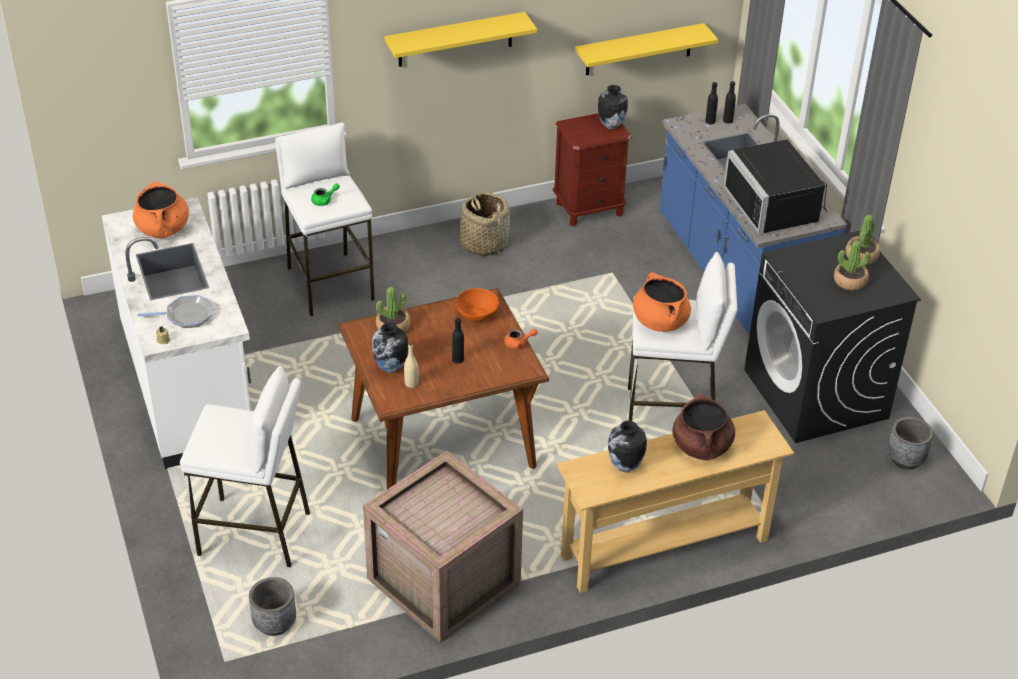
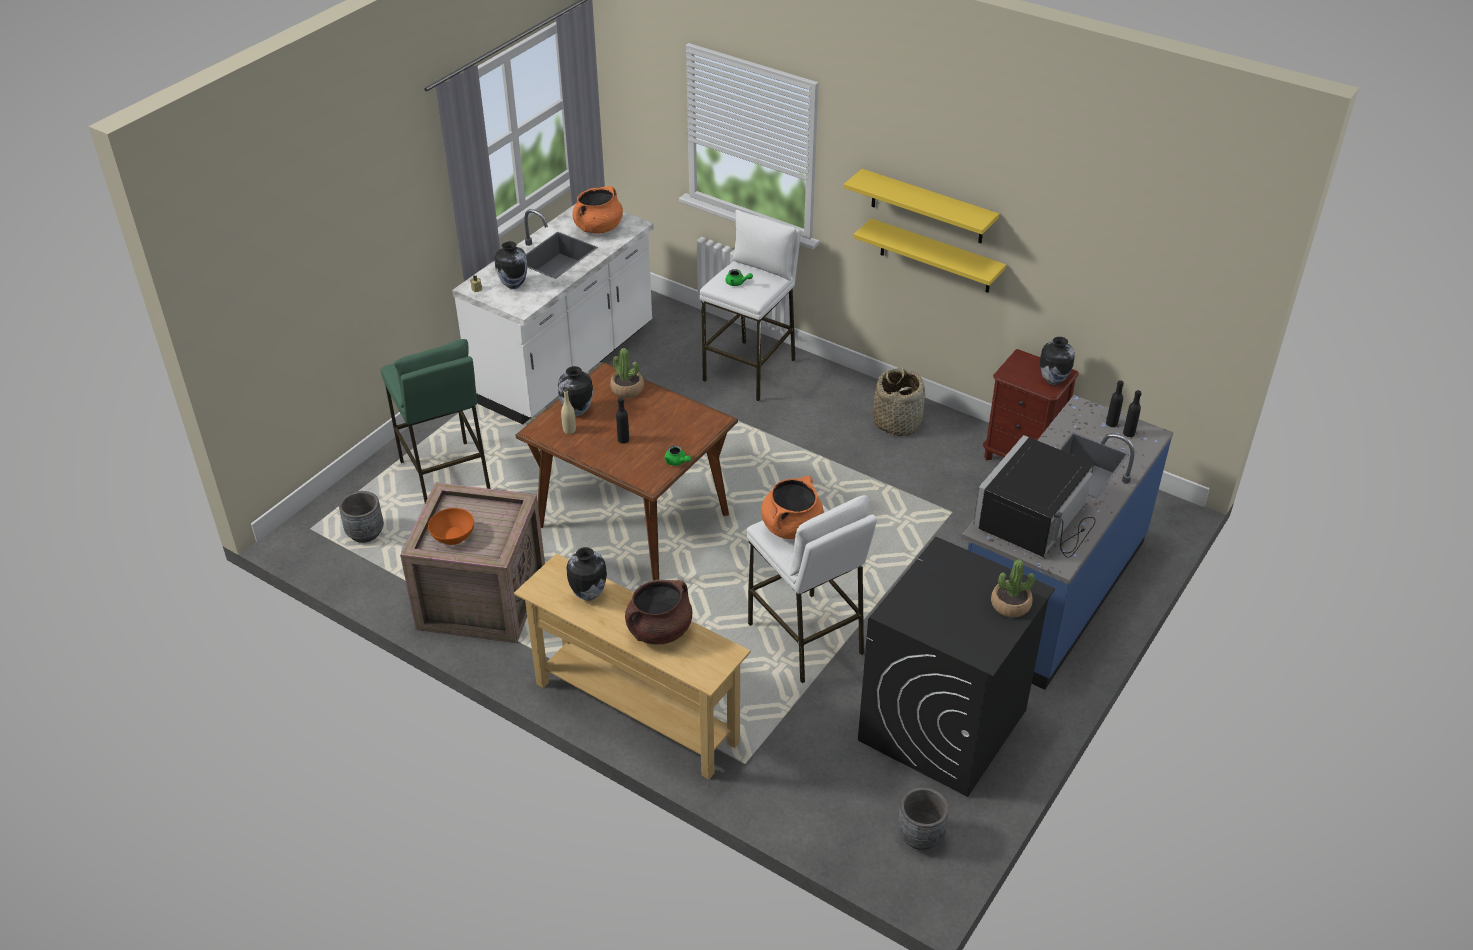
camera: 55 degrees right, 0 degrees up
(186, 316) = (513, 285): frying pan -> vase
(255, 534) = (445, 477): white stool -> green stool
(477, 315) = (689, 424): orange bowl -> orange bowl (453, 536)
(518, 343) = (677, 462): orange teapot -> green teapot
(639, 49) = (1118, 320): yellow shelf -> yellow shelf (935, 257)
(850, 281) = (960, 613): potted plant -> none

